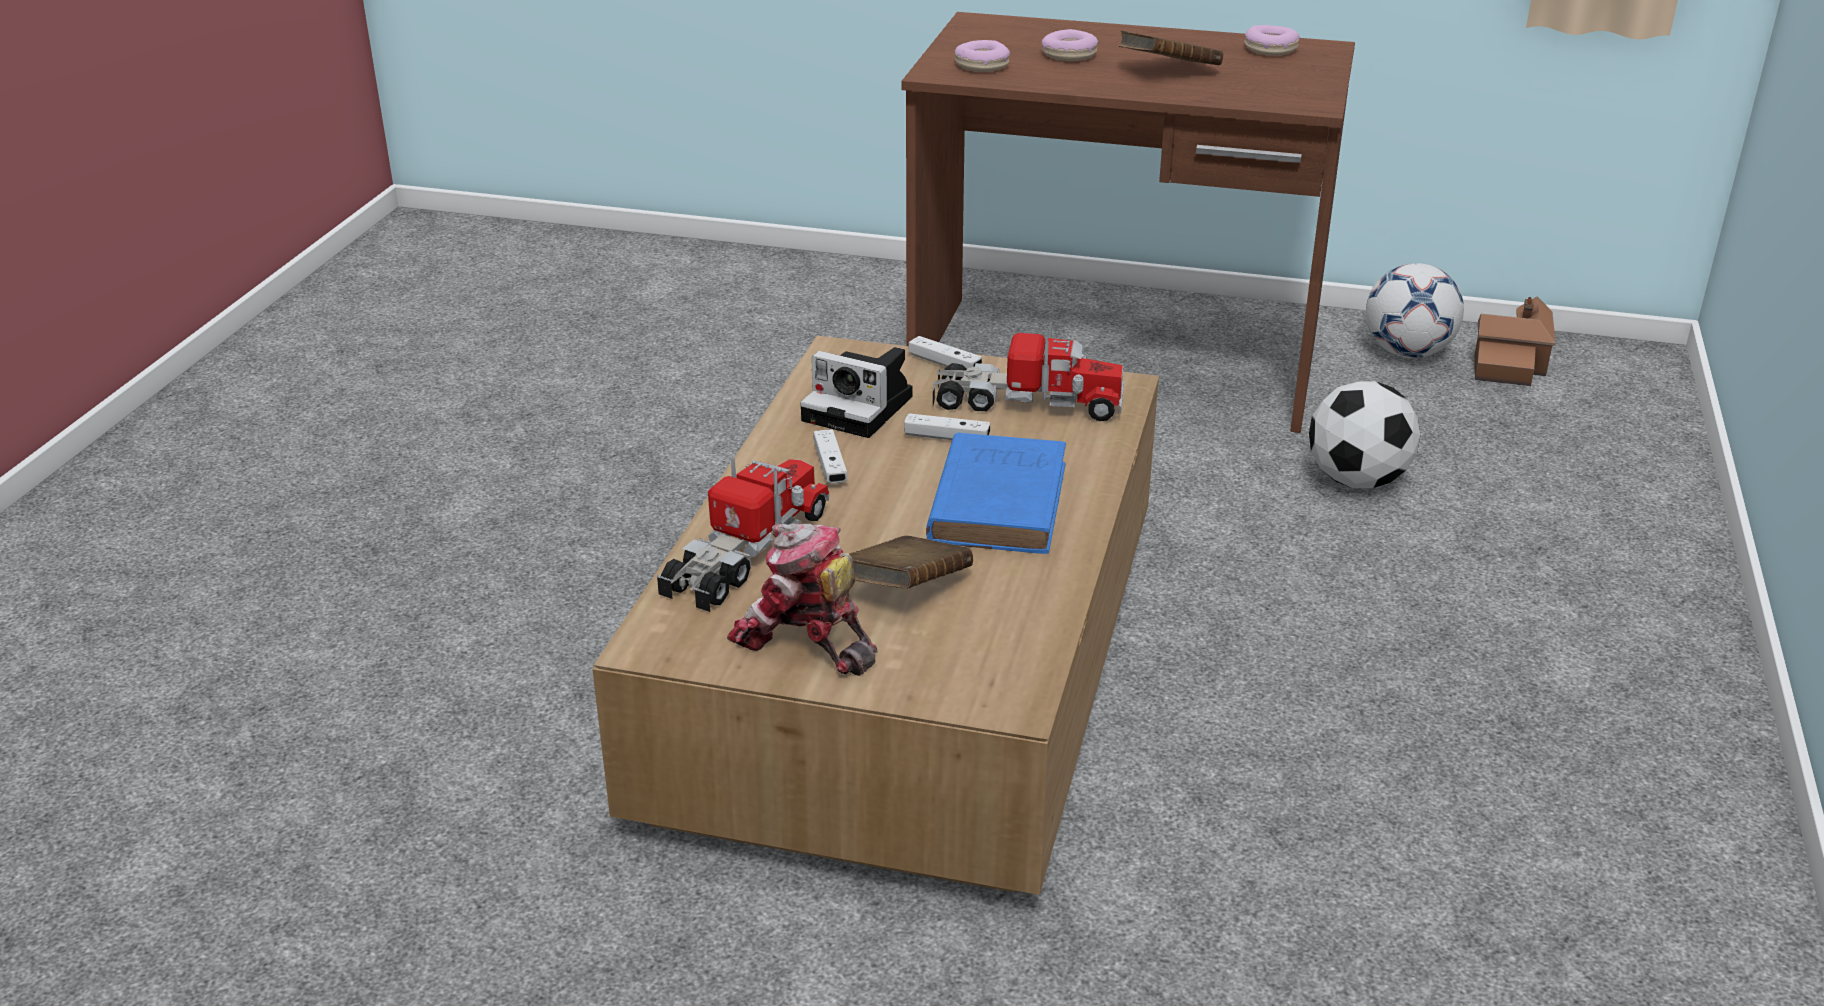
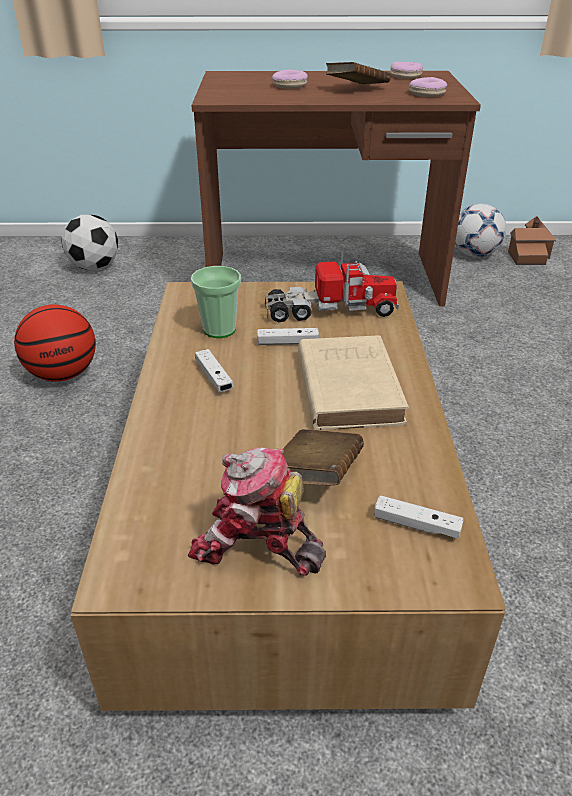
camera: 15 degrees left, 5 degrees up
(658, 454) = (63, 374): none -> basketball
(746, 552) = (175, 463): toy truck -> none
(862, 409) = (219, 329): camera -> cup
(944, 363) = (262, 290): white game controller -> white game controller (416, 525)
(981, 65) = (239, 94): donut -> donut (427, 94)
(998, 500) = (348, 386): blue book -> beige book
(1357, 480) = (490, 330): football -> football (94, 267)

